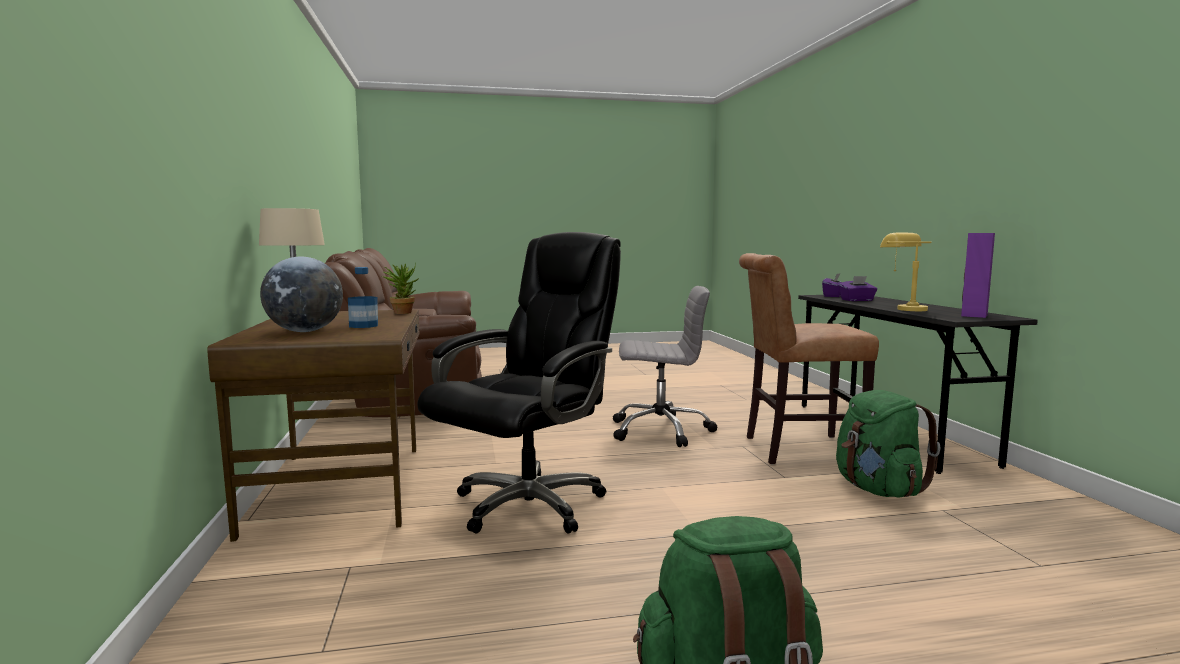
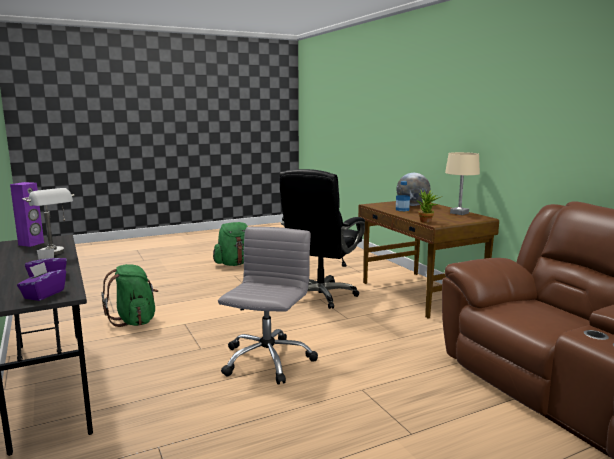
camera: 165 degrees right, 5 degrees up
(661, 430) = (267, 360): grey office chair -> grey office chair turned 120 degrees clockwise
(796, 450) = (159, 349): brown chair -> none
(902, 309) = (56, 254): yellow table lamp -> grey table lamp

